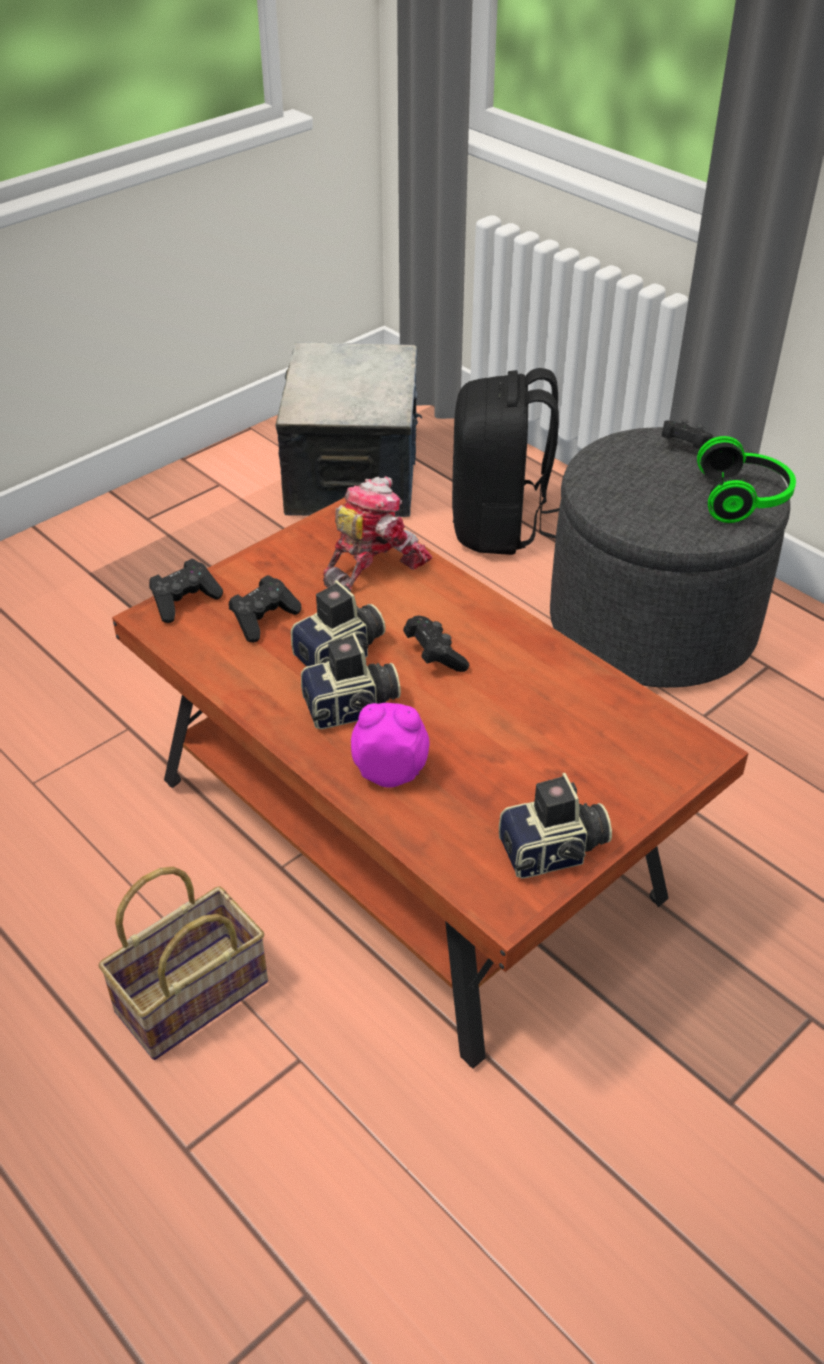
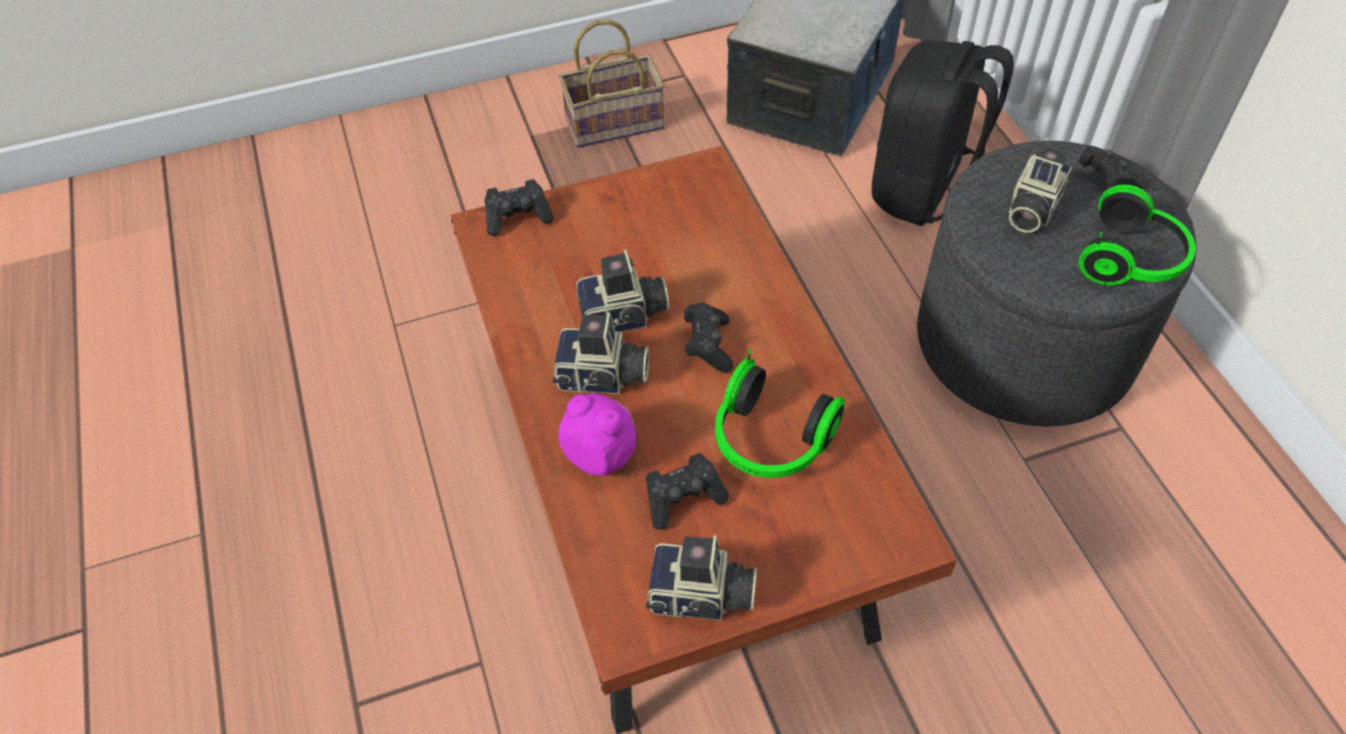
camera: 25 degrees right, 10 degrees up
(193, 992) = (427, 566): basket -> basket (616, 121)
(264, 619) = (576, 257): black game controller -> black game controller (683, 498)
(372, 564) = (705, 228): toy robot -> none
(537, 713) = (769, 441): none -> headphones
(640, 483) = (1030, 209): none -> camera

